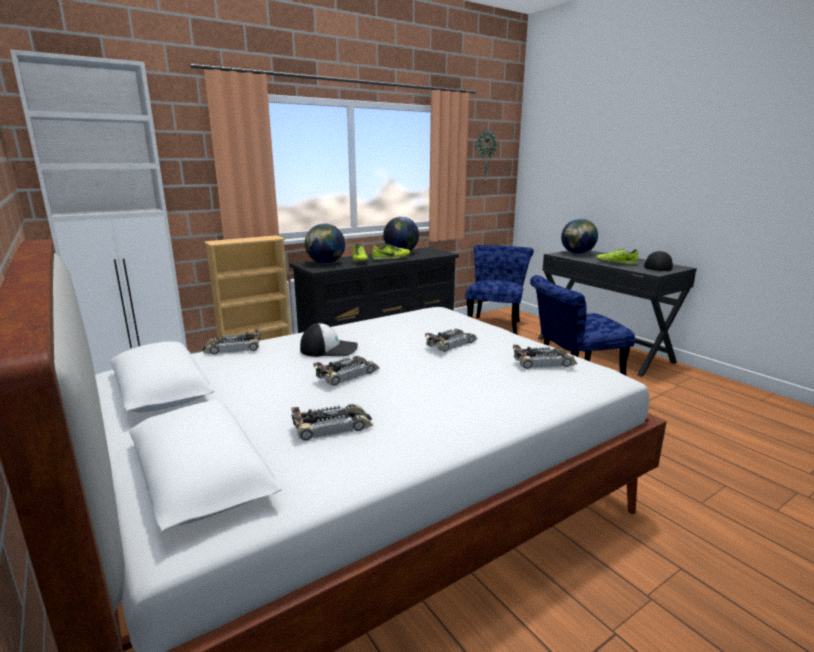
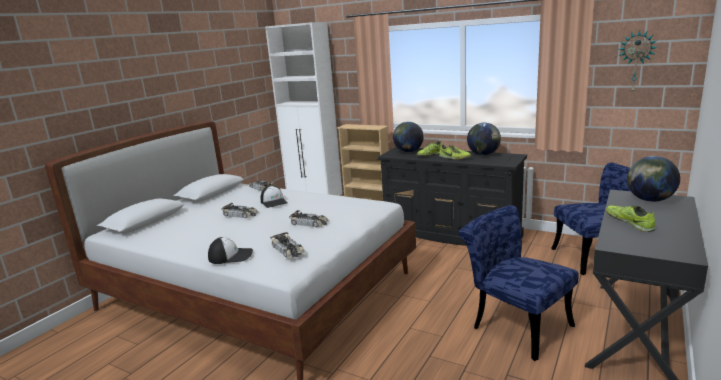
camera: 65 degrees right, 0 degrees up
(333, 427) = (184, 228): toy car -> none
(656, 267) = (654, 243): cap -> cap (231, 256)

